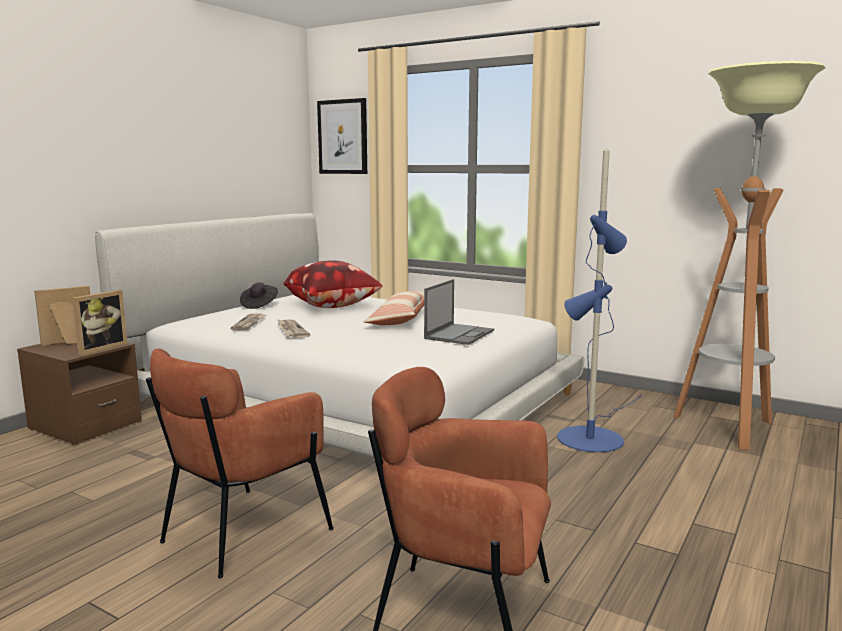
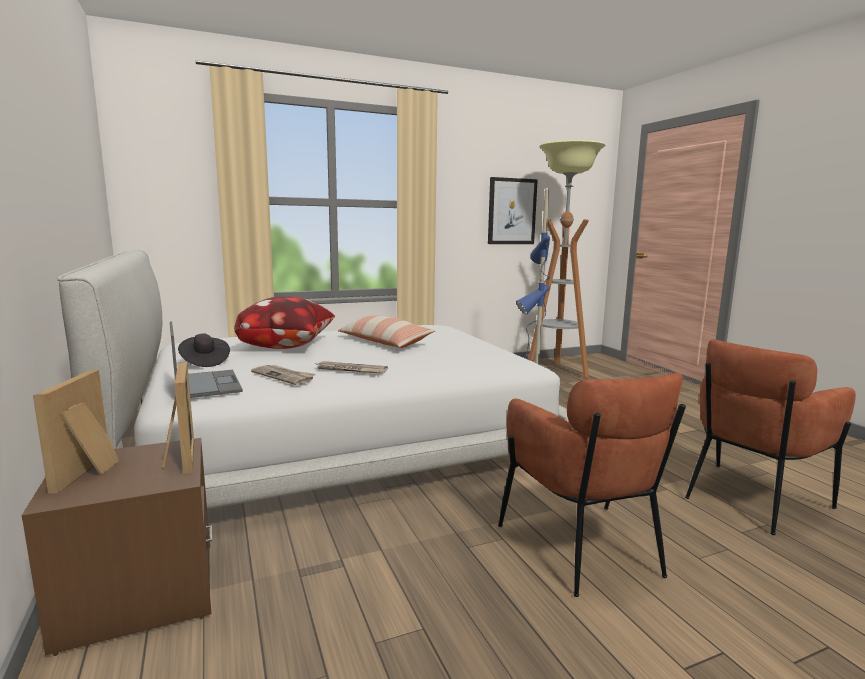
camera: 55 degrees left, 0 degrees up
(343, 137) = (162, 160): picture -> picture (511, 211)
(459, 334) = (462, 341): laptop -> laptop (206, 384)

